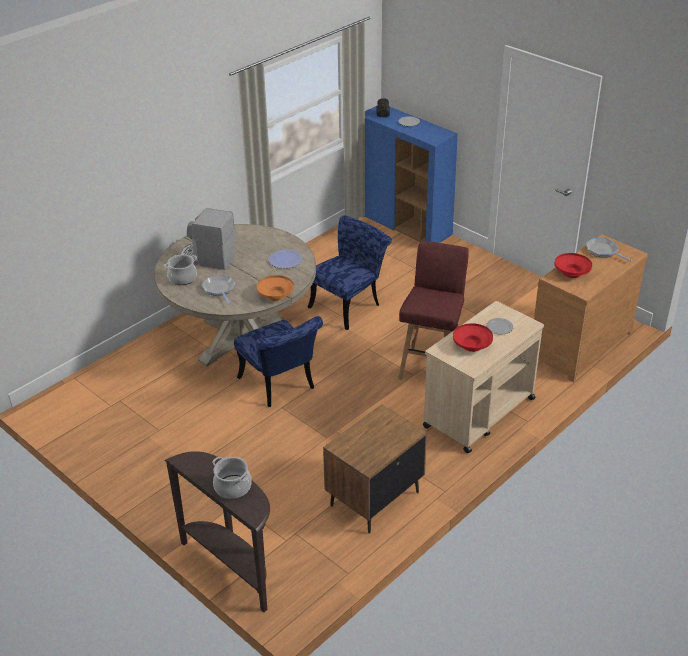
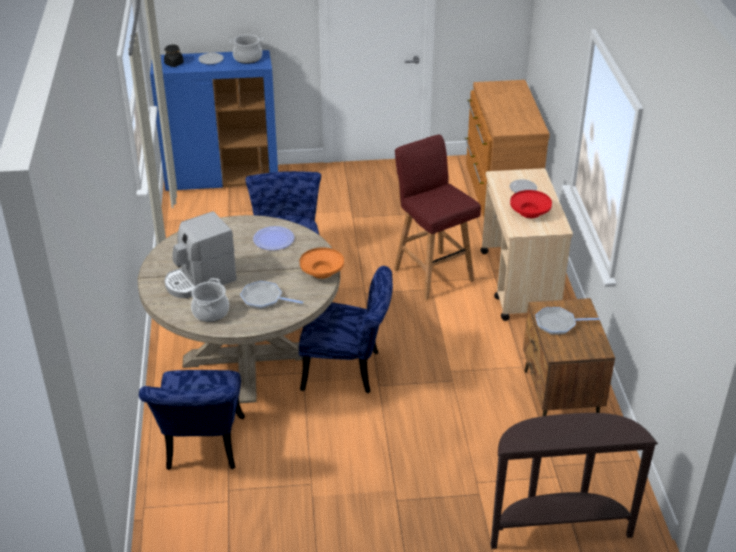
camera: 50 degrees left, 0 degrees up
(142, 370) = (202, 449): none -> blue chair
(233, 487) = (586, 428): cooking pot -> cooking pot (248, 58)
(572, 272) = (505, 119): red bowl -> none
(603, 251) = (497, 93): frying pan -> frying pan (558, 324)

